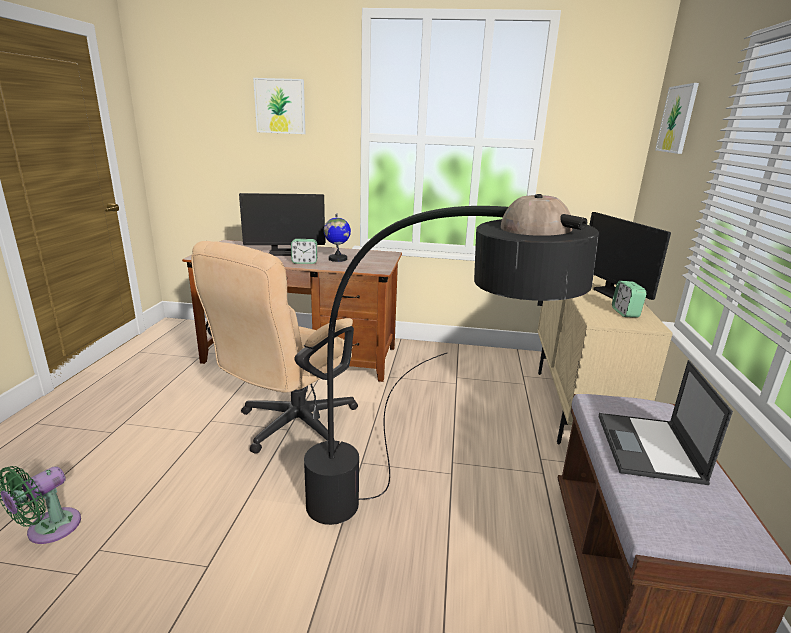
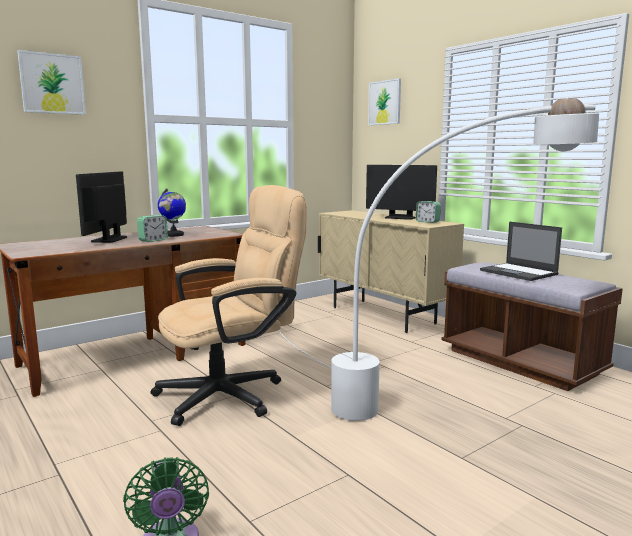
camera: 45 degrees left, 10 degrees down
(285, 253) = (109, 239): monitor -> monitor turned 150 degrees clockwise
(289, 427) = (232, 393): beige office chair -> beige office chair turned 105 degrees counterclockwise
(395, 531) = (410, 400): black floor lamp -> white floor lamp

